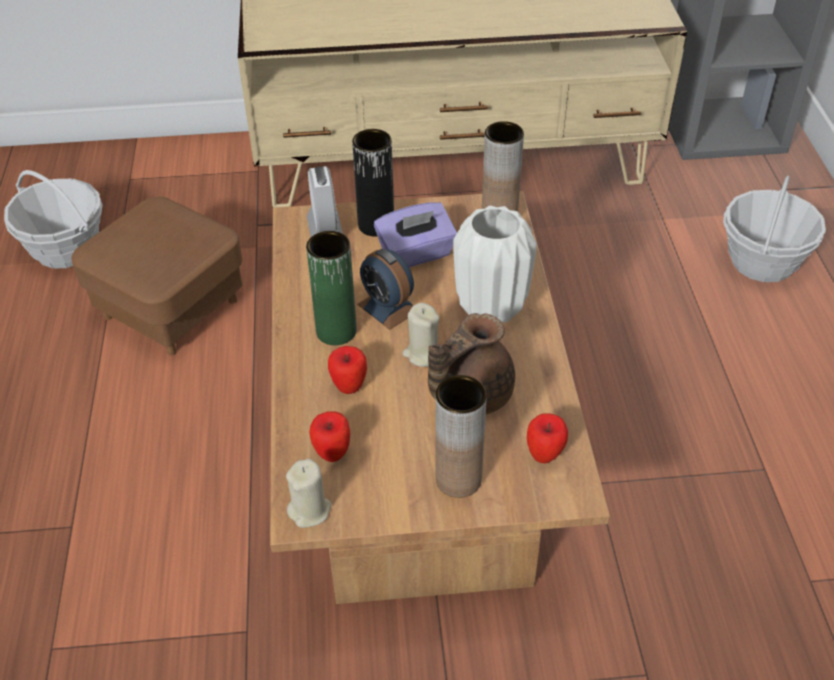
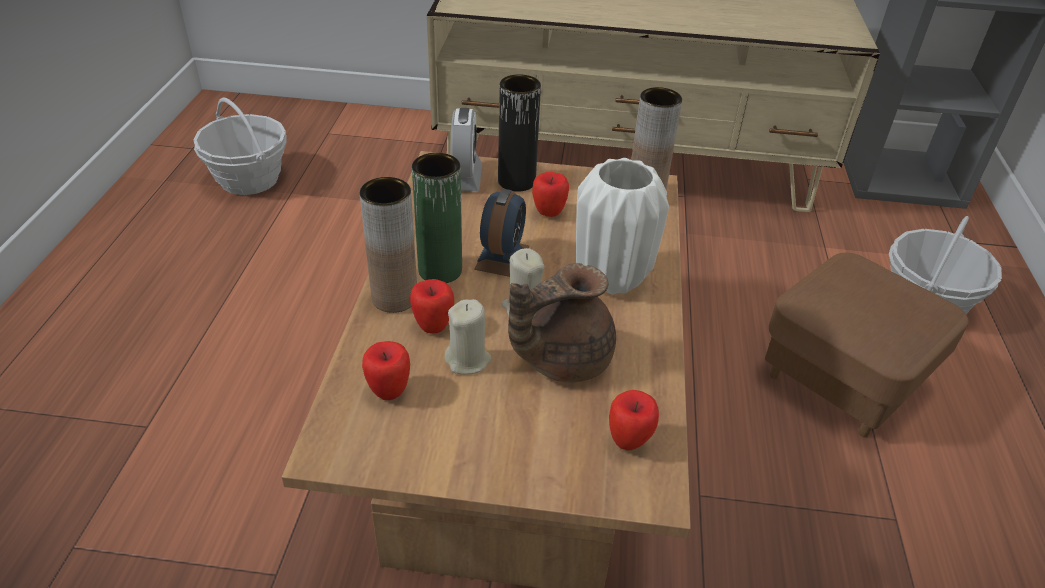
camera: 10 degrees right, 5 degrees down
(171, 308) = (322, 244): brown ottoman -> brown ottoman (843, 378)
(310, 510) = (340, 448): beige candle -> beige candle (468, 360)
(388, 307) = (502, 257): alarm clock -> alarm clock turned 135 degrees counterclockwise
(416, 254) = (548, 213): purple tissue box -> apple
(458, 479) = (520, 448): brown vase -> brown vase (394, 298)

